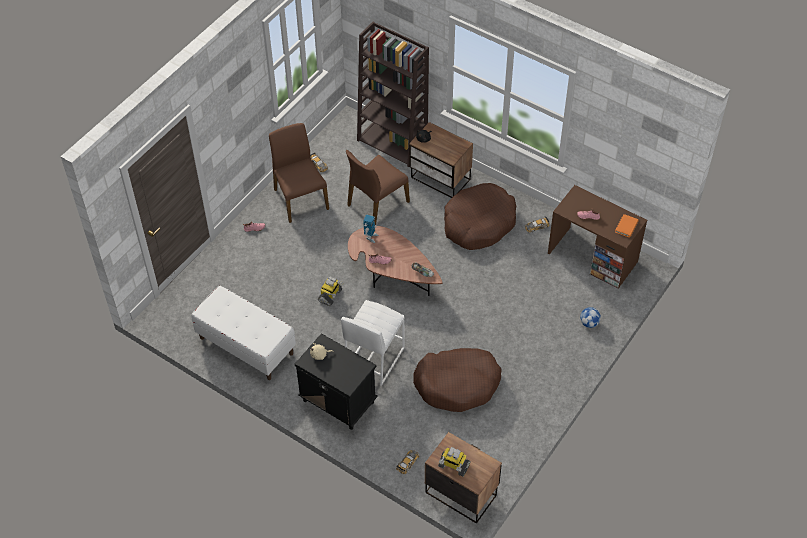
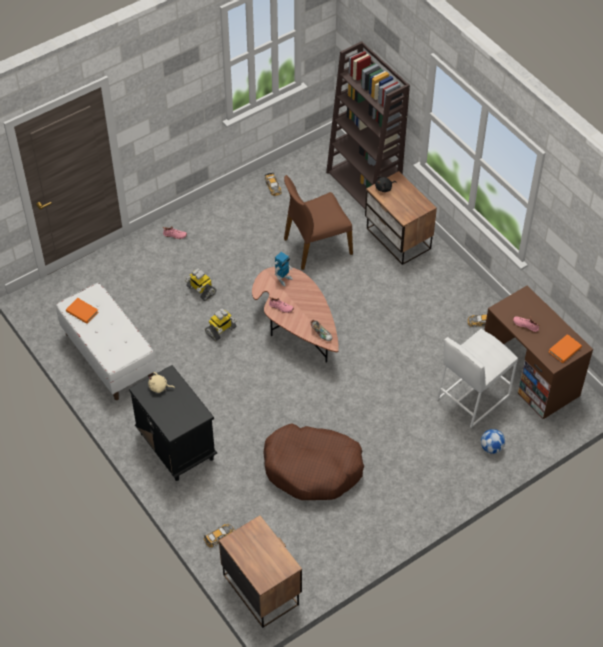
camera: 20 degrees right, 0 degrees up
(217, 314) = (82, 312): none -> orange book
(300, 199) = (237, 217): brown chair -> none
(374, 359) = (235, 412): white stool -> white stool (472, 397)
(453, 466) = (247, 554): toy robot -> toy robot (201, 290)
(478, 223) = (417, 300): brown dog bed -> none

